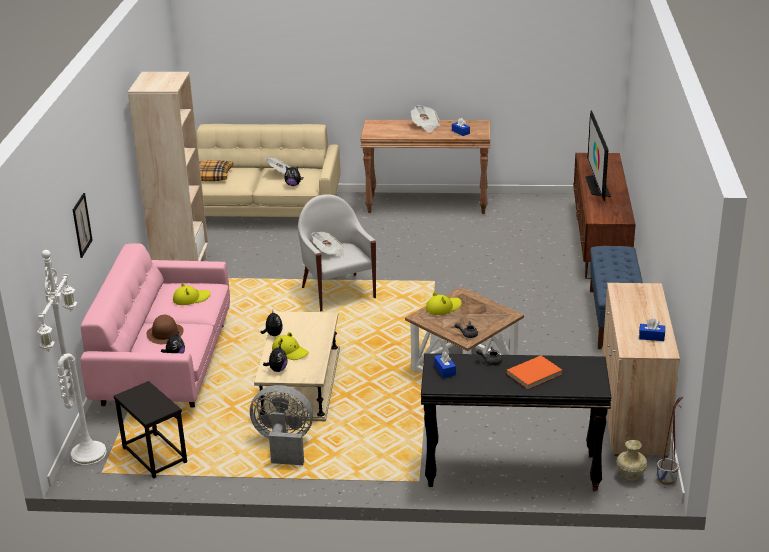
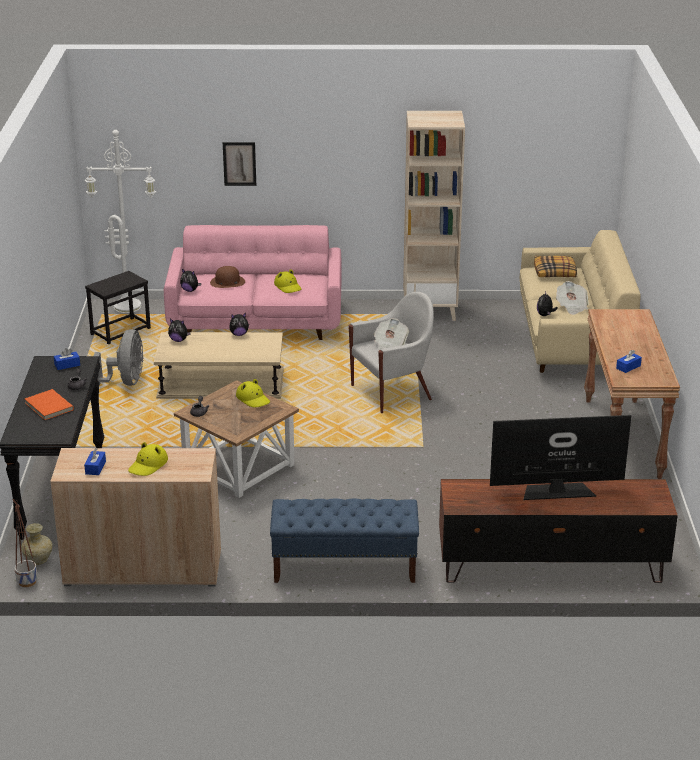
camera: 85 degrees right, 0 degrees up
(290, 351) = (208, 344): yellow hat -> yellow hat (148, 465)
(425, 126) = (640, 345): newspaper -> none

